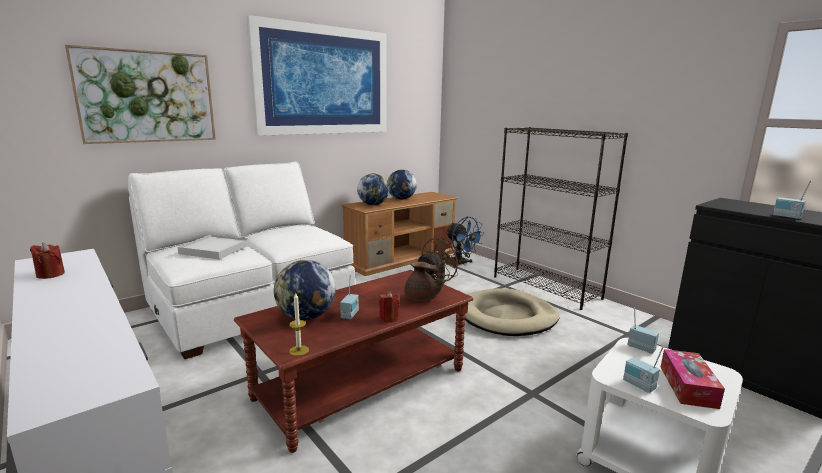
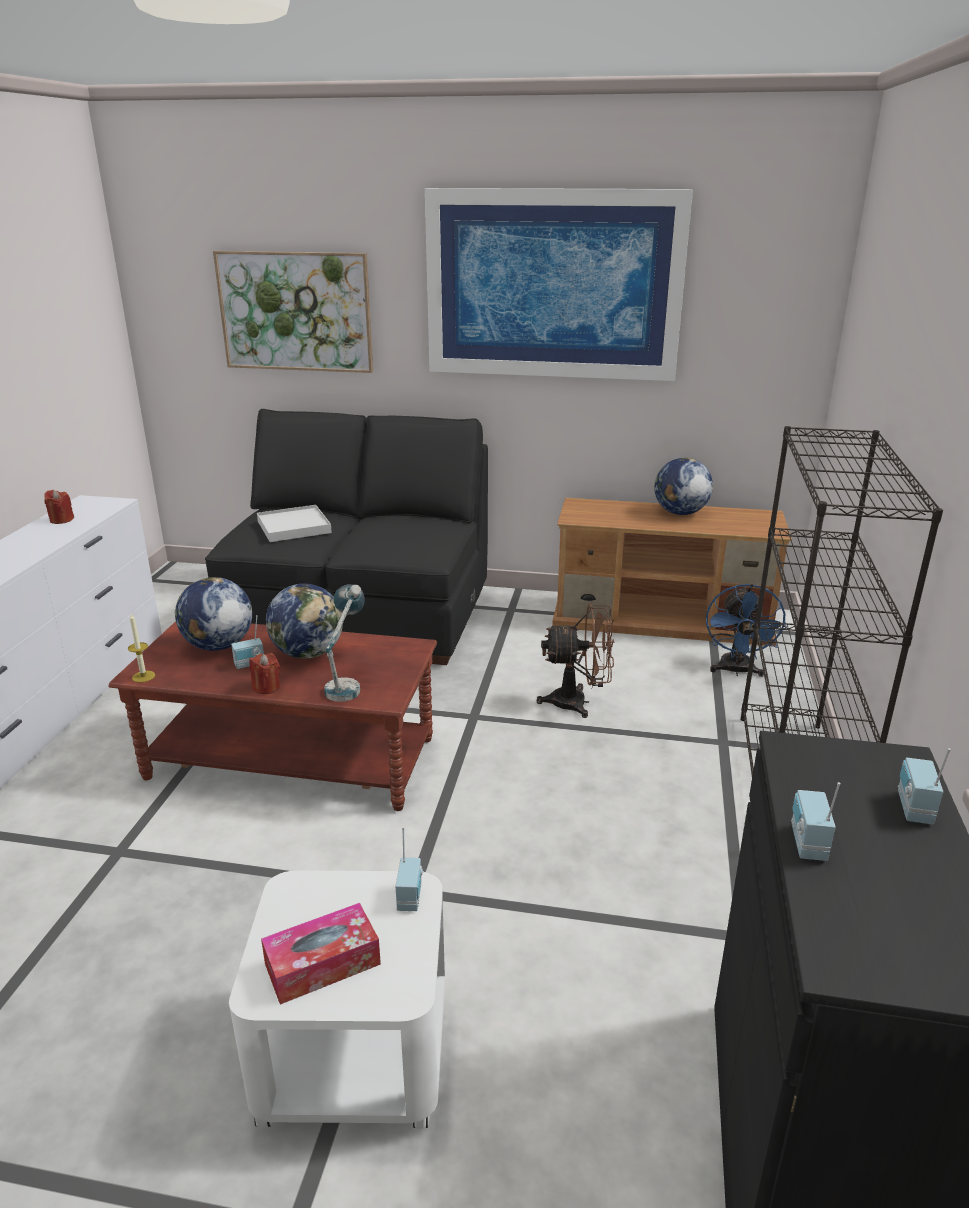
camera: 50 degrees right, 10 degrees up
(252, 308) = (360, 615): white sofa -> black sofa
(373, 204) = (605, 512): globe -> globe (308, 653)
(422, 299) = (347, 684): brown teapot -> table lamp
(507, 316) = (609, 788): beige dog bed -> none
(638, 385) = (284, 918): radio -> radio (912, 808)

